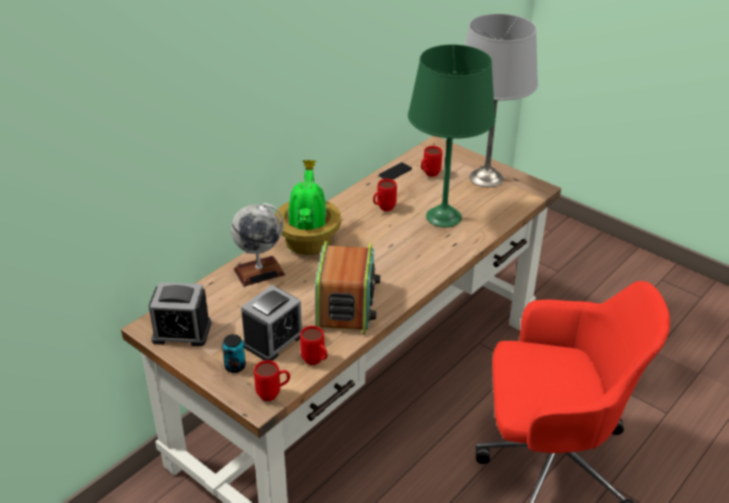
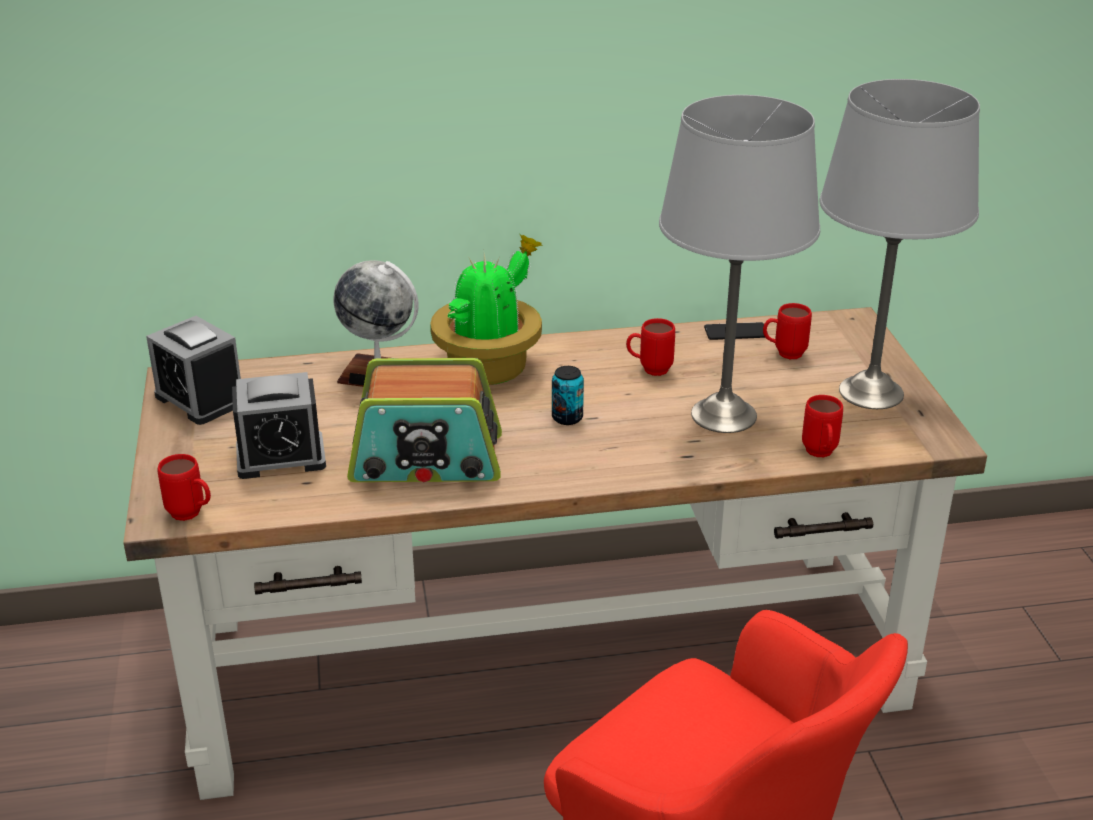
camera: 40 degrees right, 5 degrees down
(235, 366) = (198, 464): can -> can (567, 418)
(316, 362) = (290, 506): red mug -> red mug (820, 455)
(346, 304) = (426, 460): radio -> radio turned 45 degrees clockwise
(443, 217) = (722, 414): green table lamp -> grey table lamp

